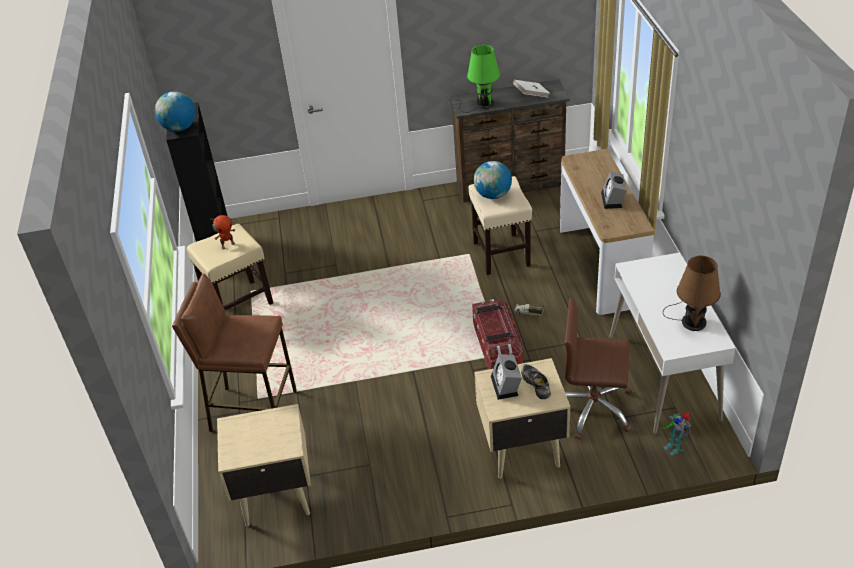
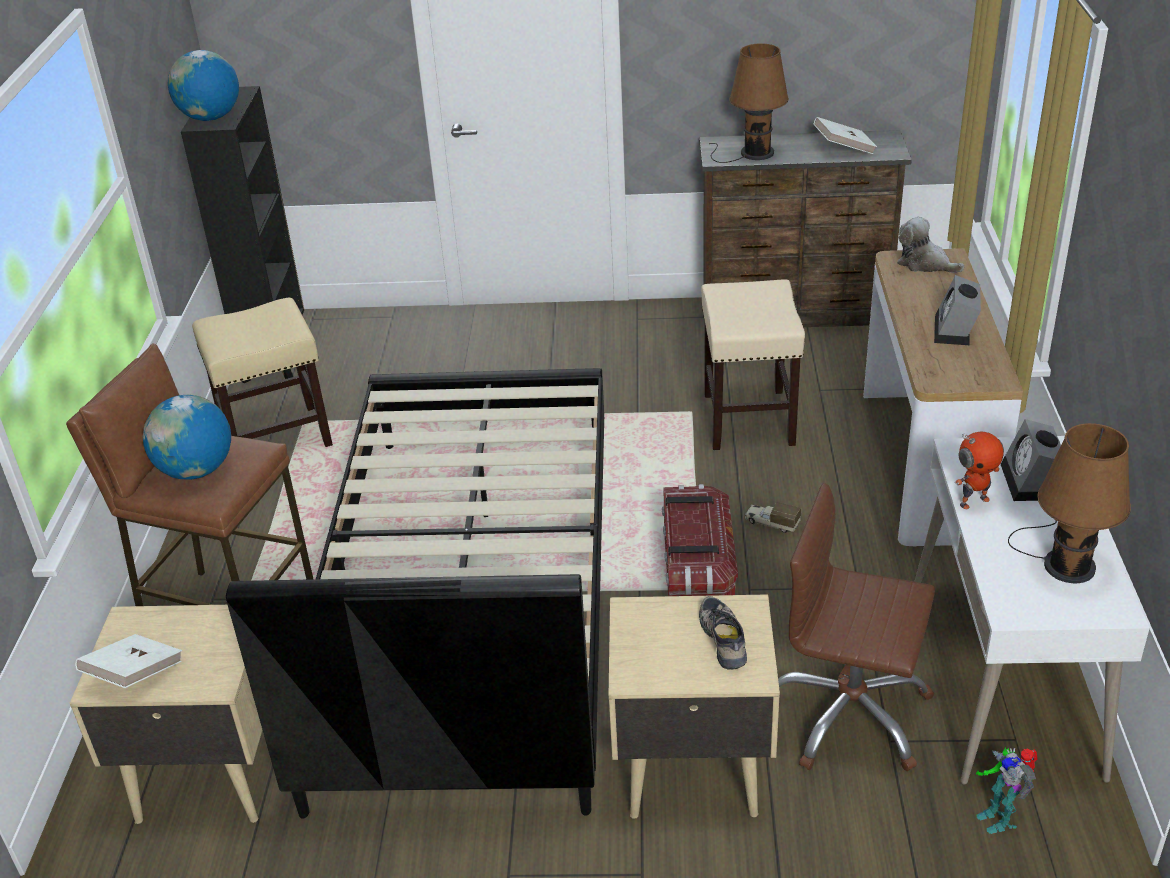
camera: 10 degrees right, 5 degrees down
(227, 245) = (259, 328): toy robot -> toy robot (973, 501)
(246, 451) = (134, 675): none -> white book
(382, 380) = (471, 601): none -> black bed
(482, 104) = (753, 153): green table lamp -> brown table lamp
(493, 195) = (740, 304): globe -> globe (196, 470)
(506, 386) = (663, 634): alarm clock -> alarm clock (1031, 483)
(588, 161) = (925, 264): none -> plush toy

